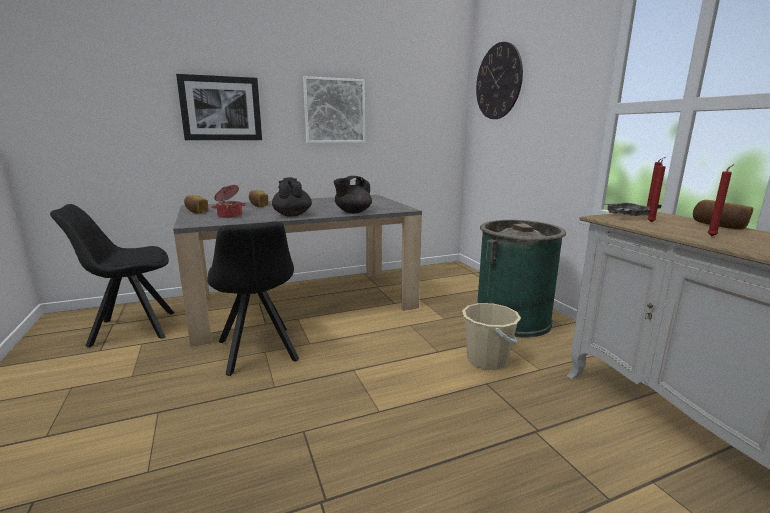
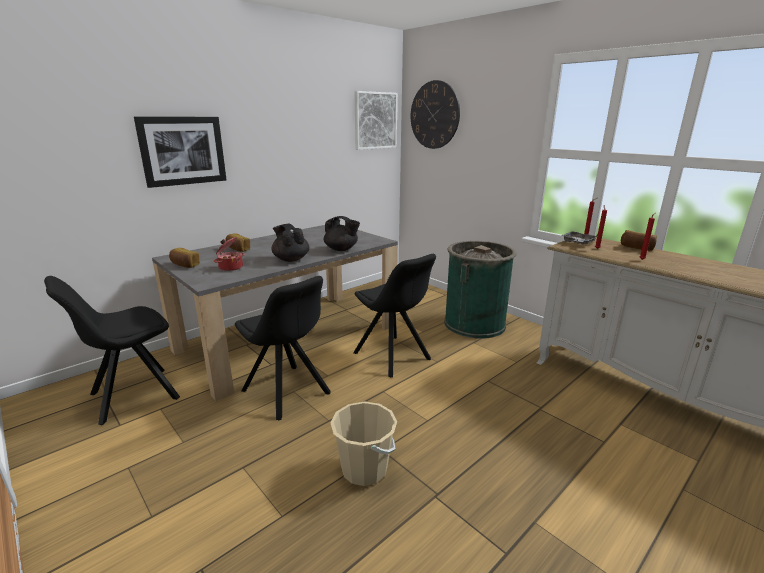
camera: 20 degrees left, 5 degrees up
(334, 111) = (291, 145): picture -> picture (375, 120)
(352, 212) = (341, 249): black teapot -> black teapot turned 90 degrees counterclockwise
(391, 337) = (392, 356): none -> black chair
(487, 360) = (477, 362): beige bucket -> beige bucket (364, 469)

